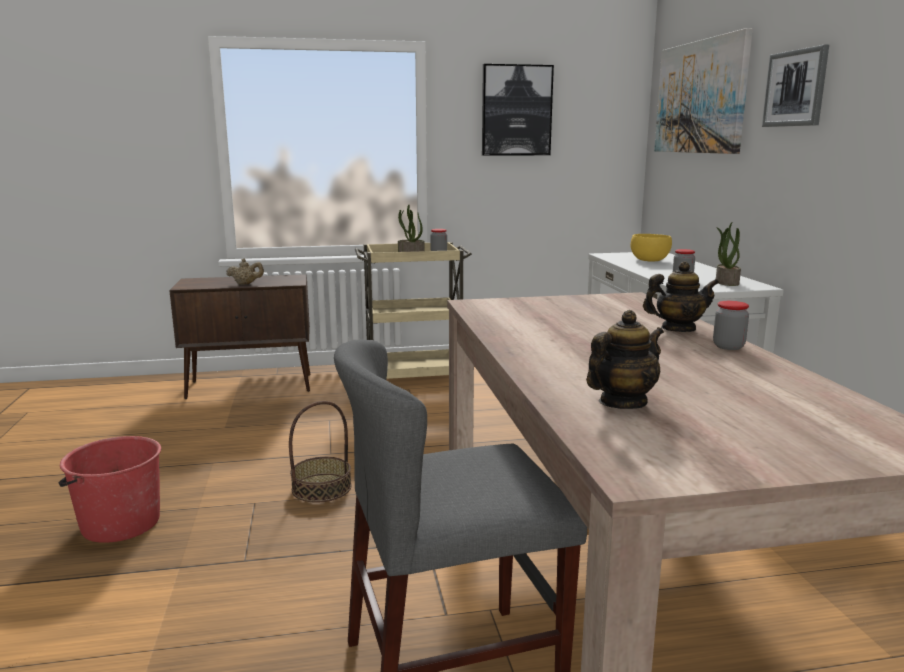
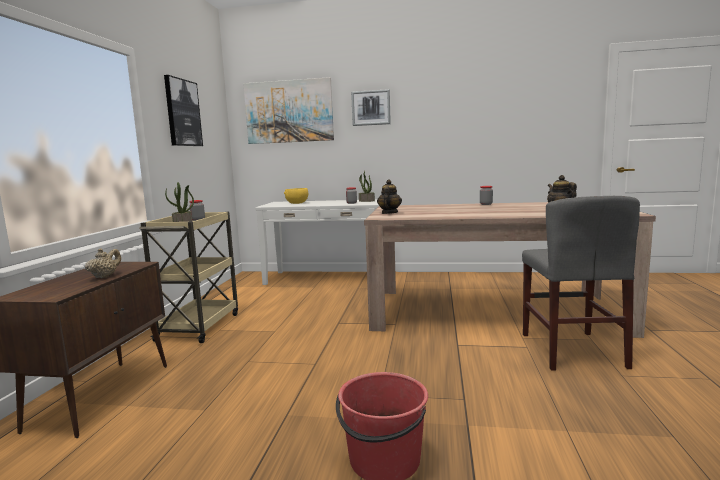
camera: 70 degrees left, 5 degrees down
(321, 488) = (371, 369): basket -> none
(677, 329) = (456, 205): teapot -> teapot (389, 213)

